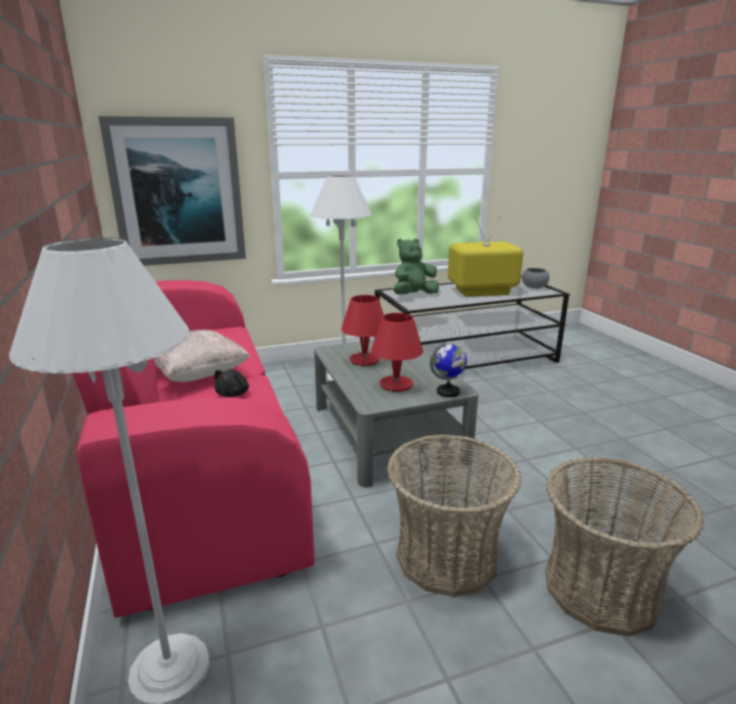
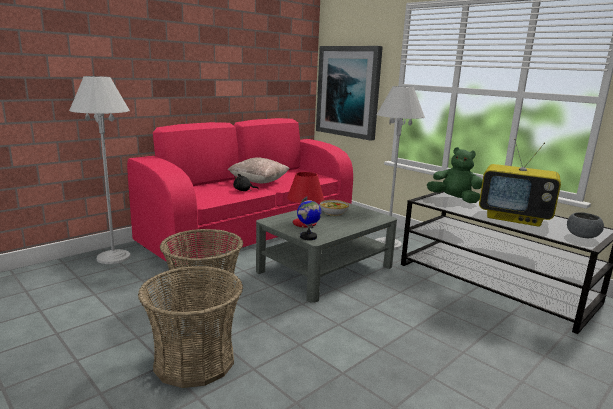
camera: 65 degrees right, 5 degrees down
(365, 360) = (334, 212): red table lamp -> bowl
(481, 292) = (514, 218): television -> television turned 150 degrees clockwise

